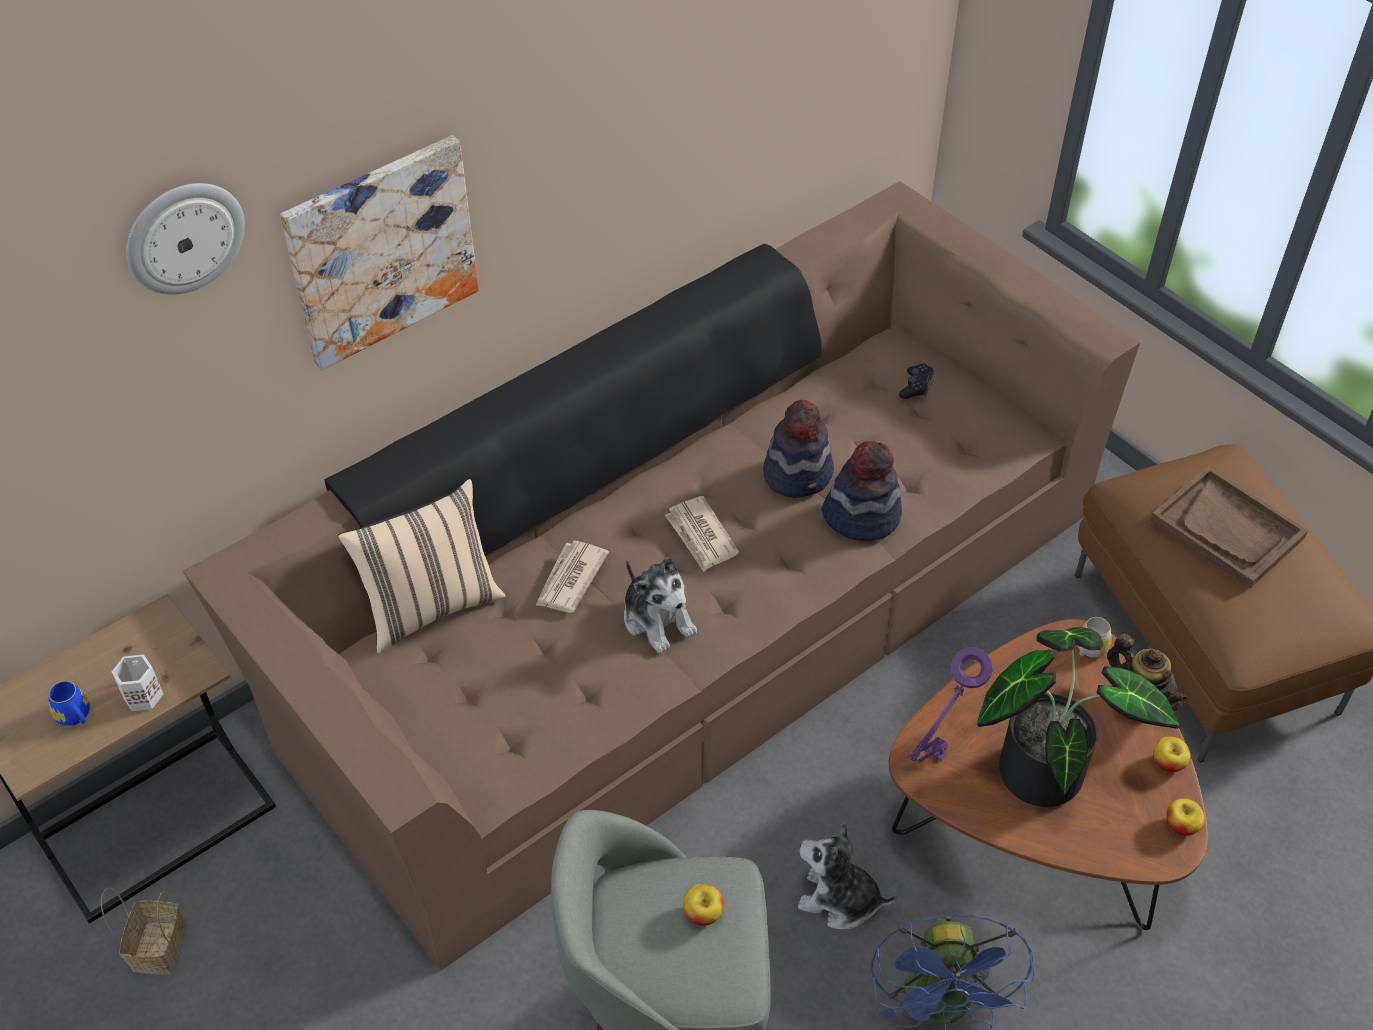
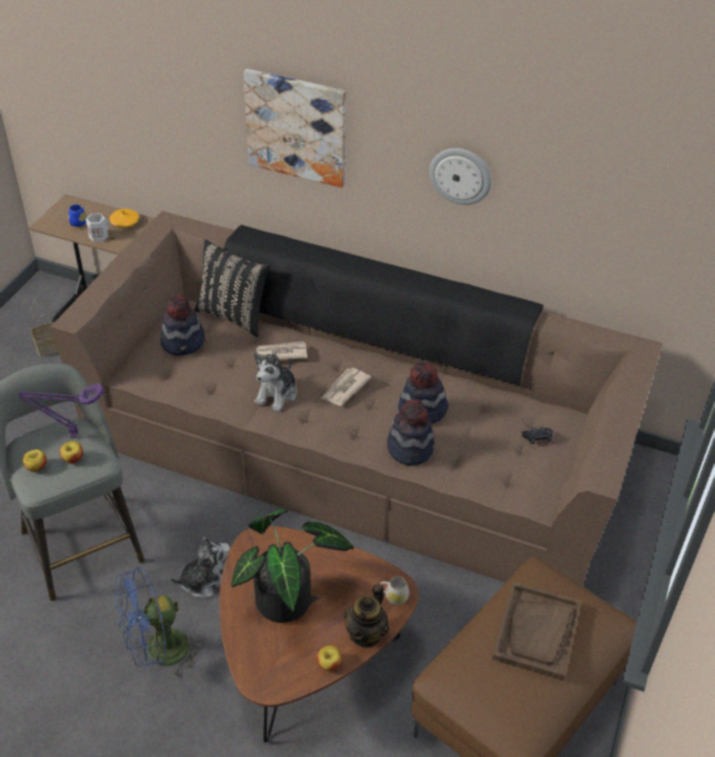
camera: 60 degrees right, 5 degrees down
(134, 644) = (125, 222): none -> orange vase
(184, 237) = (200, 48): wall clock -> wall clock (460, 175)
(431, 607) = (234, 315): beige pillow -> black pillow
(458, 692) = (183, 342): none -> hat
(839, 900) = (204, 581): plush toy -> plush toy turned 75 degrees clockwise
(936, 758) = (263, 548): purple table lamp -> purple table lamp (71, 435)
(1181, 825) = (284, 685): apple -> apple (36, 467)

